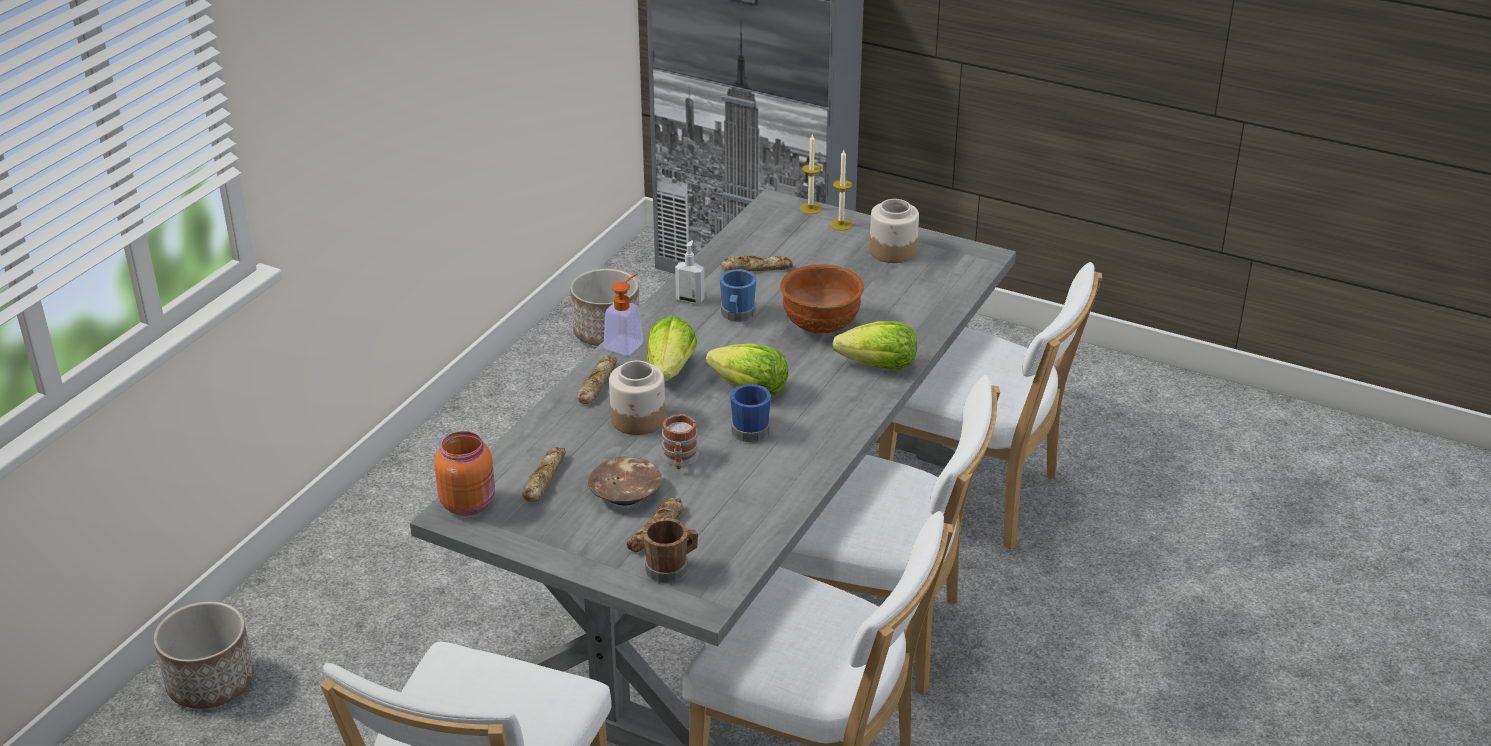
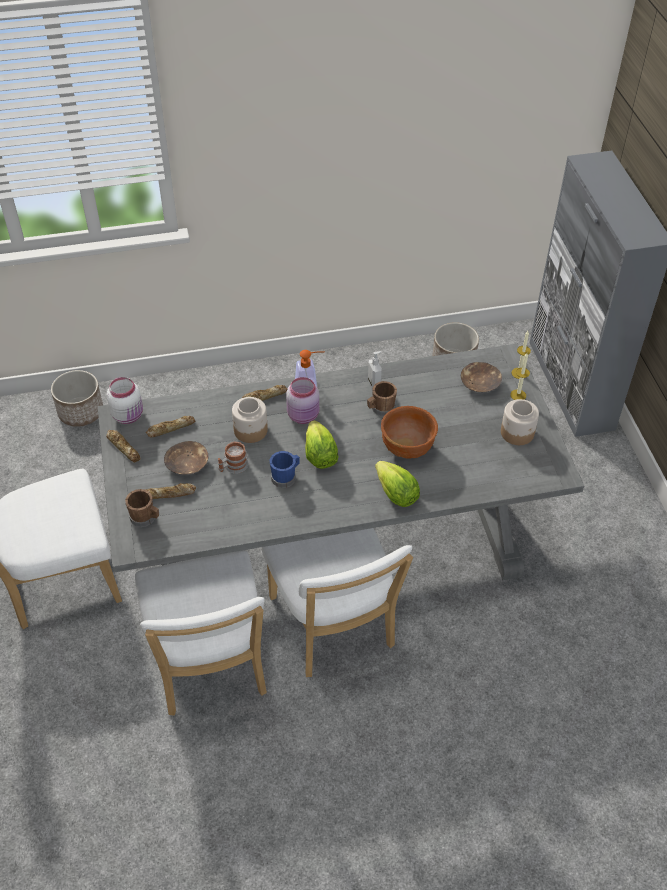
camera: 50 degrees right, 15 degrees up
(469, 503) = (129, 415): orange jar -> white jar
(670, 370) = (304, 415): lettuce -> pink jar
(737, 315) = (380, 409): blue mug -> brown mug
(756, 268) = (433, 389): bread -> bread (124, 447)
(790, 237) = (480, 383): none -> brown bowl
(975, 496) = (490, 602): white chair -> none

